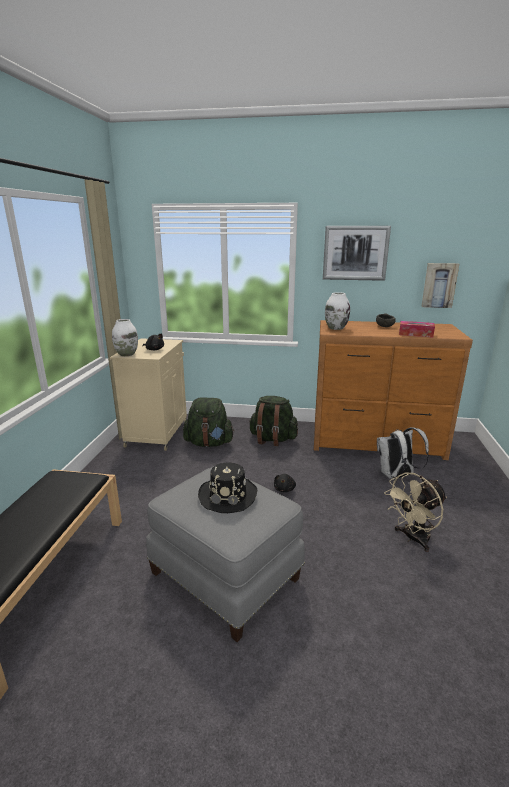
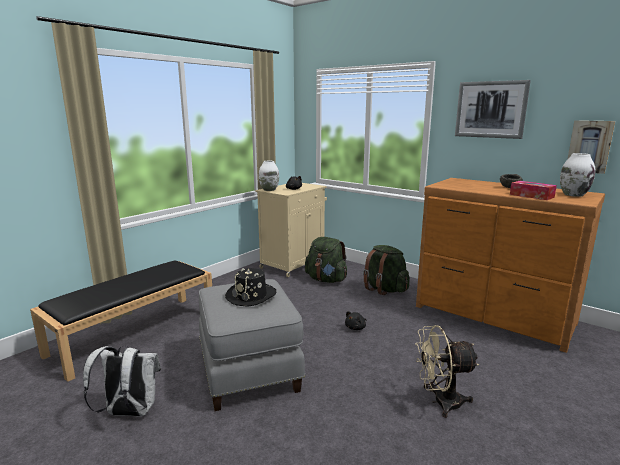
camera: 30 degrees right, 5 degrees down
(335, 328) = (451, 184): white vase -> white vase (573, 194)
(396, 476) = (482, 349): white backpack -> white backpack (129, 412)

